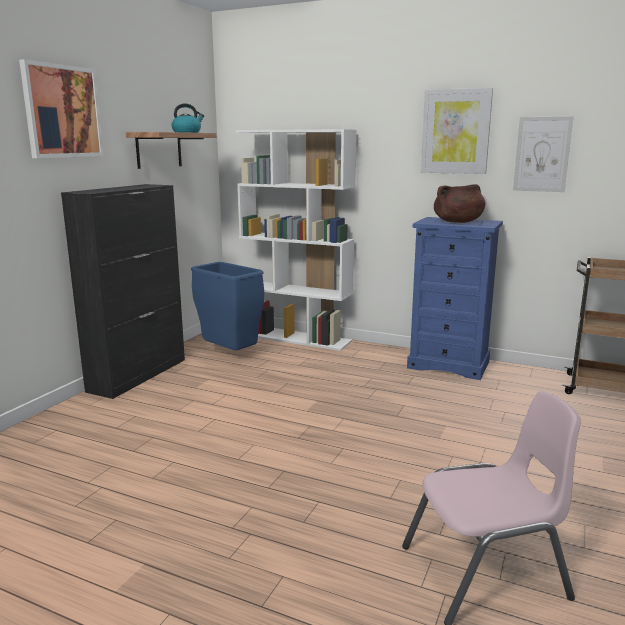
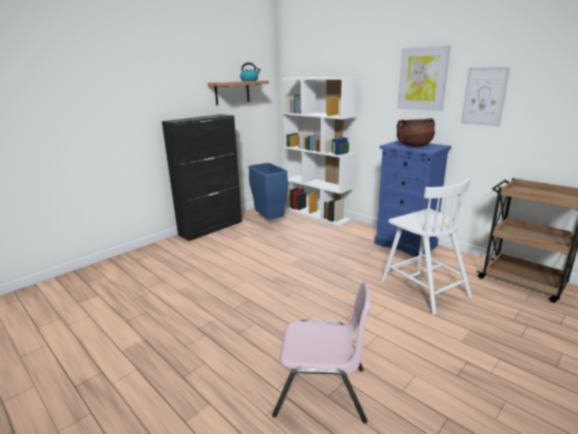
camera: 20 degrees right, 5 degrees up
(62, 112) = (163, 73): picture -> none
(512, 416) = (423, 288): none -> white chair

